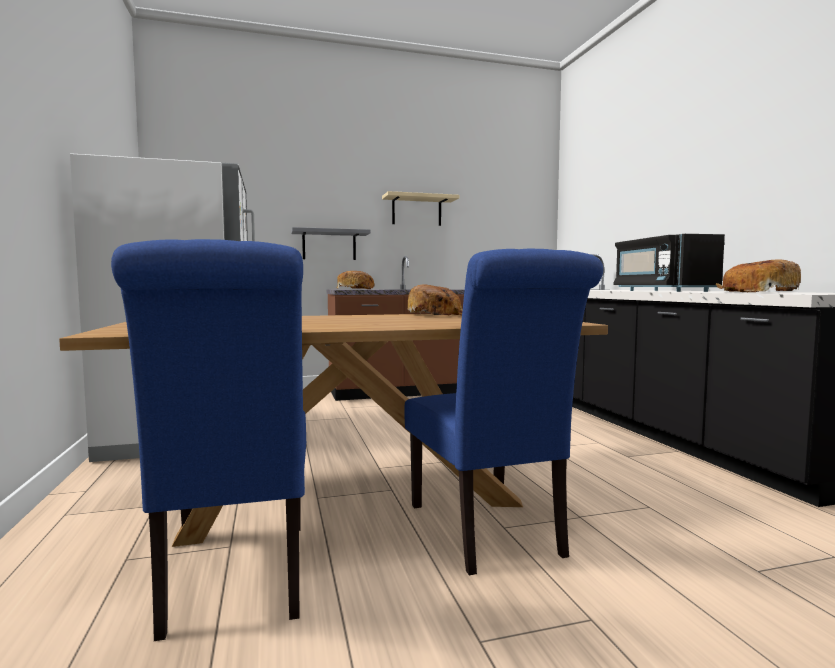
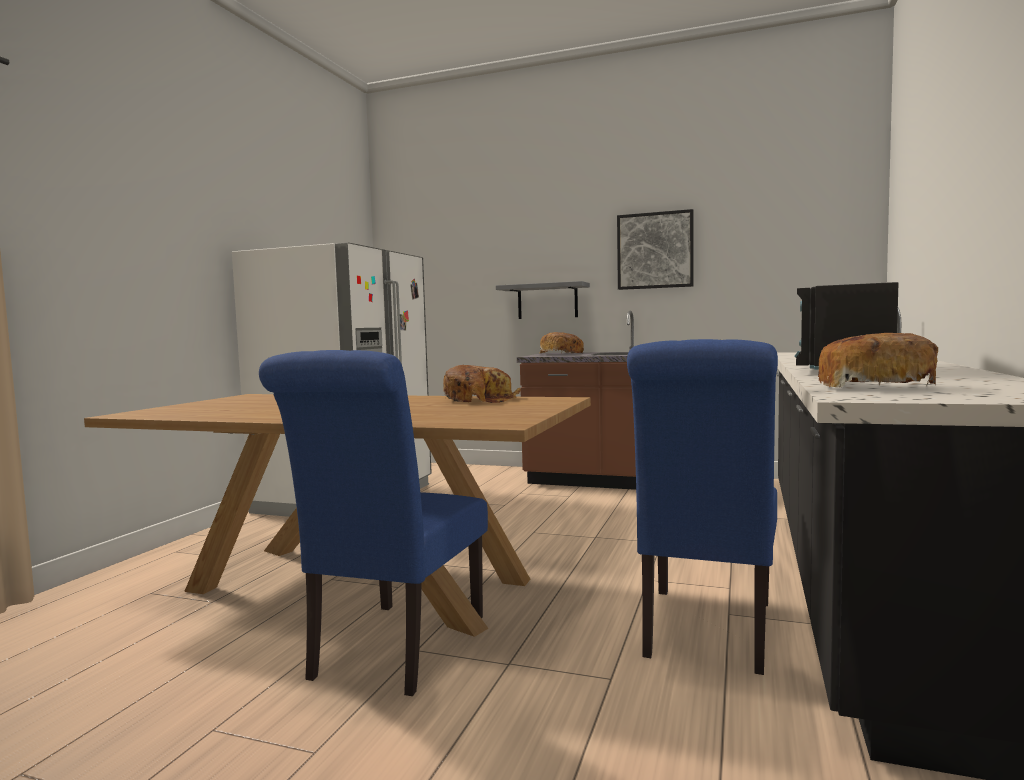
camera: 35 degrees right, 0 degrees up
(236, 581) = (171, 628): blue chair -> blue chair (706, 633)
(416, 211) = (655, 250): beige shelf -> picture

